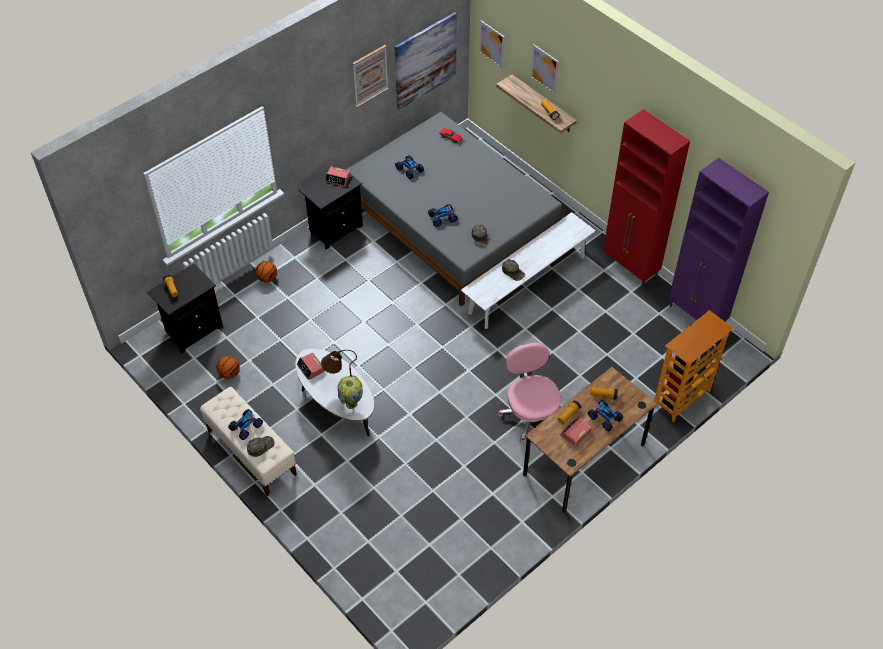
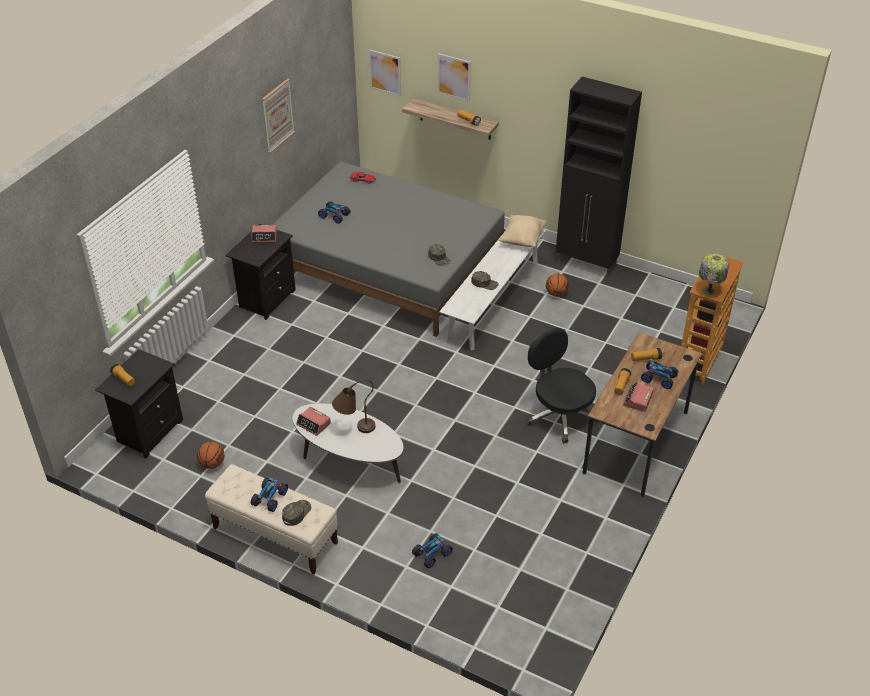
camera: 20 degrees left, 10 degrees down
(267, 278) = (213, 362): basketball -> basketball (556, 293)
(351, 405) = (376, 447): table lamp -> table lamp (708, 291)
(425, 60) = (322, 100): picture -> none
(442, 218) = (390, 249): toy car -> toy car (431, 553)
(530, 414) = (559, 415): pink office chair -> black office chair
(568, 235) = (522, 239): none -> beige pillow
(630, 268) = (587, 264): red cabinet -> black cabinet
(697, 316) = (672, 289): purple cabinet -> none

